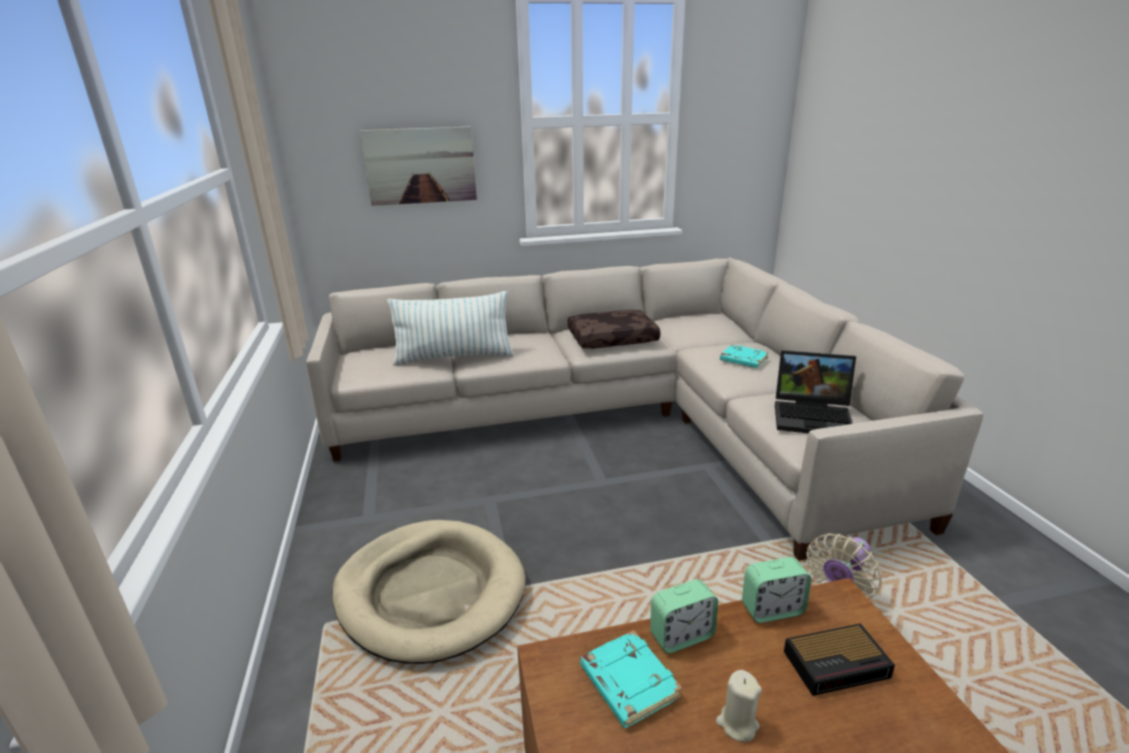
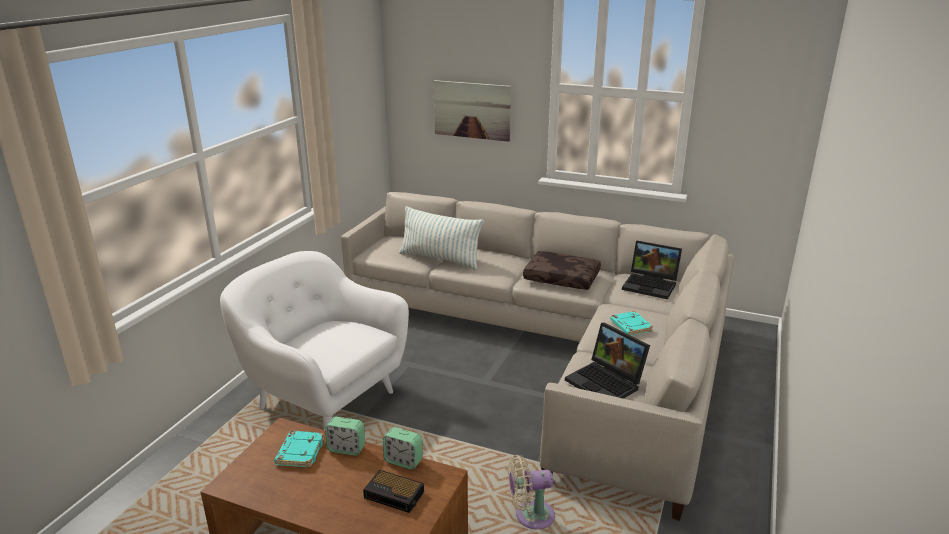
camera: 35 degrees right, 0 degrees up
(430, 592) = (323, 398): beige dog bed -> white armchair
(699, 321) = (651, 285): none -> laptop
(737, 724) = (318, 488): beige candle -> none

